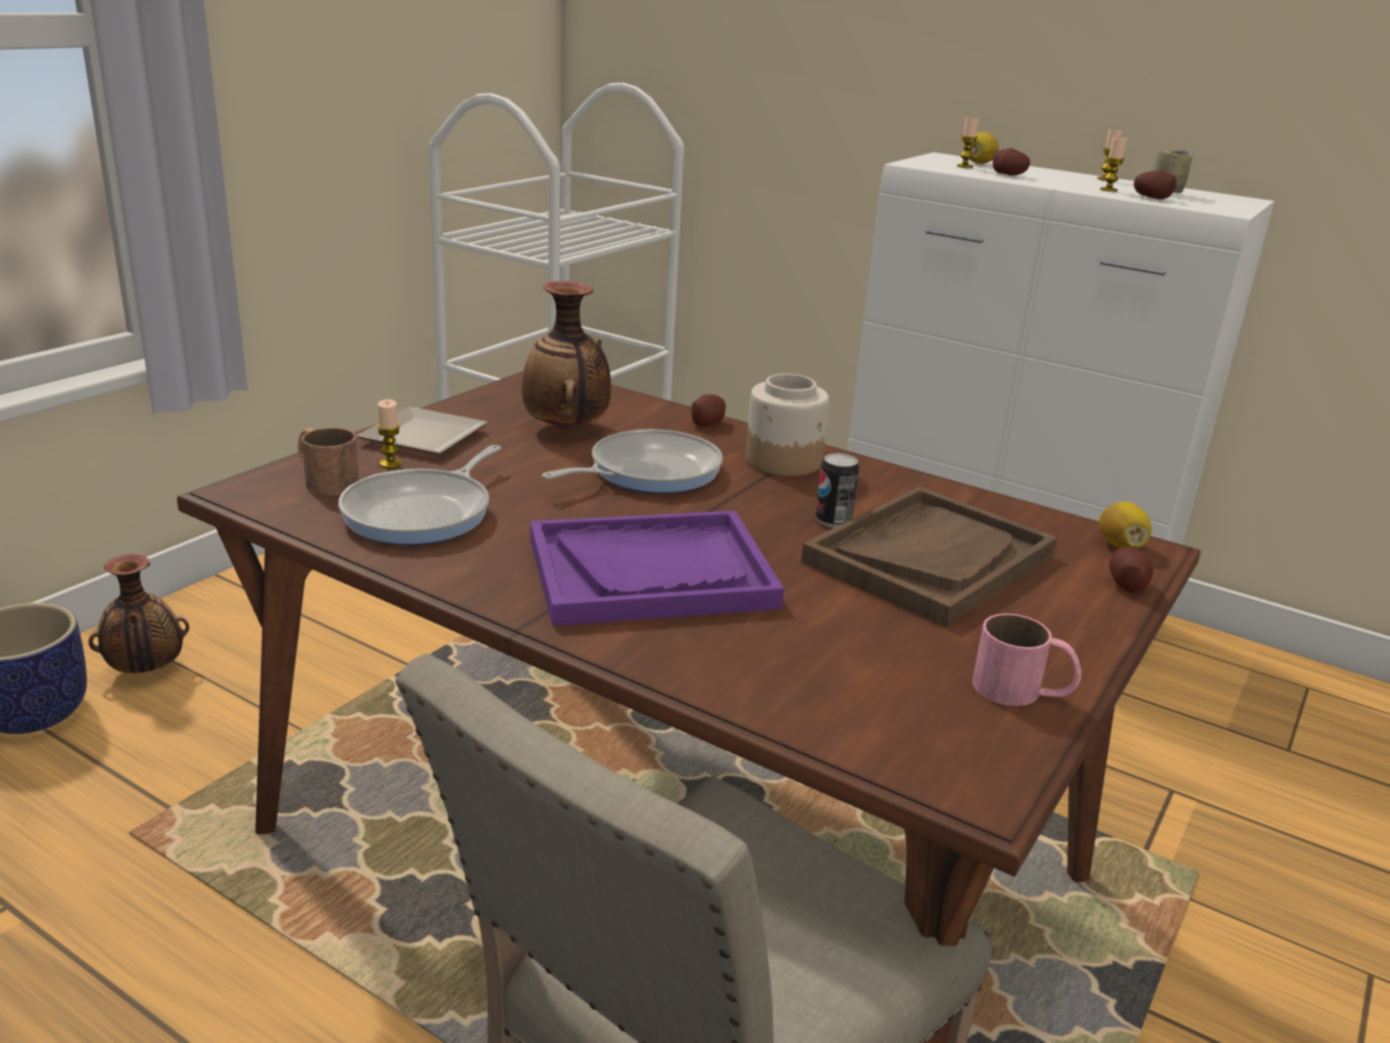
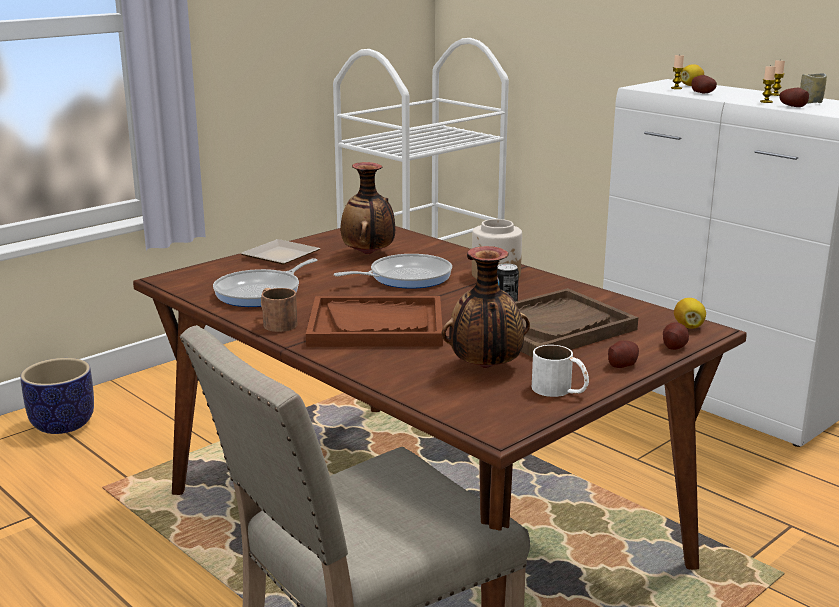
camera: 15 degrees right, 5 degrees down
(145, 670) = (130, 406): vase -> vase (485, 368)
(324, 480) = (214, 275): brown mug -> brown mug (275, 322)
(390, 464) = (255, 268): candle -> none
(651, 572) = (376, 326): purple tray -> brown tray
(707, 423) = (460, 253): potato -> potato (622, 364)
(1023, 691) = (560, 390): pink mug -> white mug

